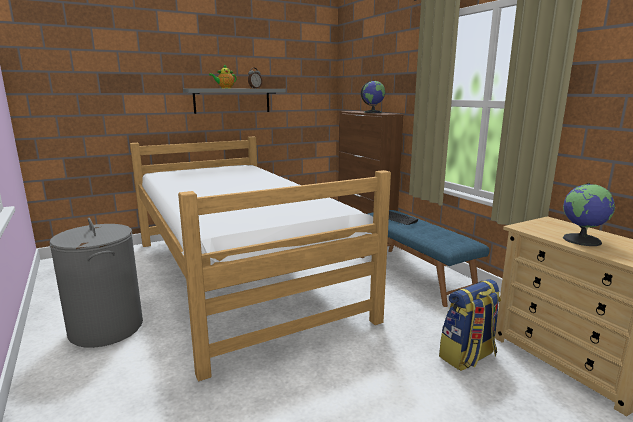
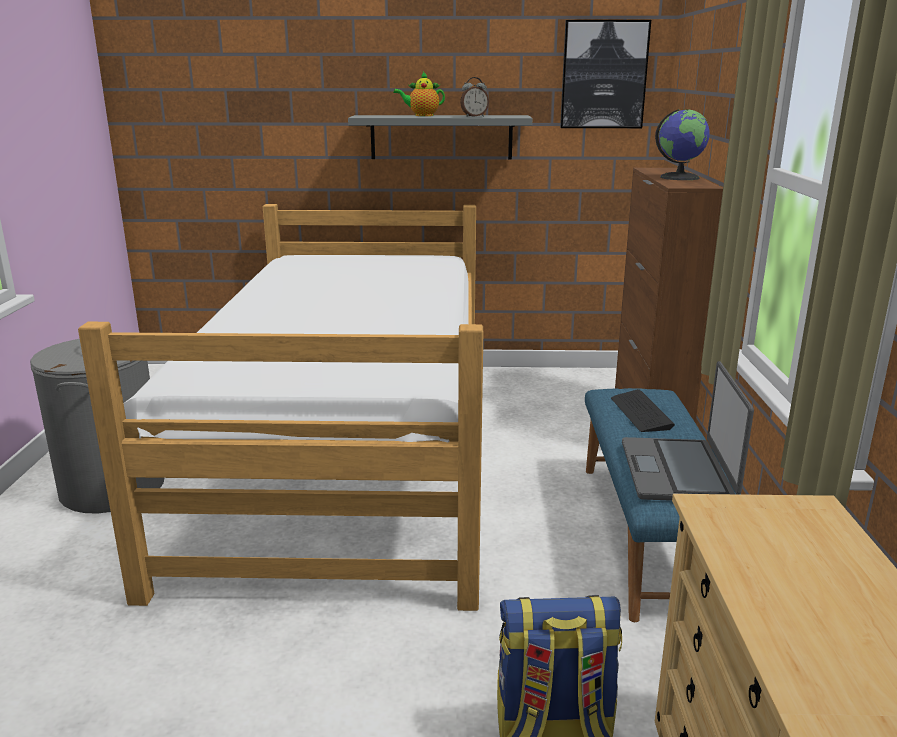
camera: 30 degrees right, 5 degrees up
(309, 69) = (603, 75): none -> picture
(442, 235) = (678, 471): none -> laptop
(582, 240) = (786, 580): globe -> none

